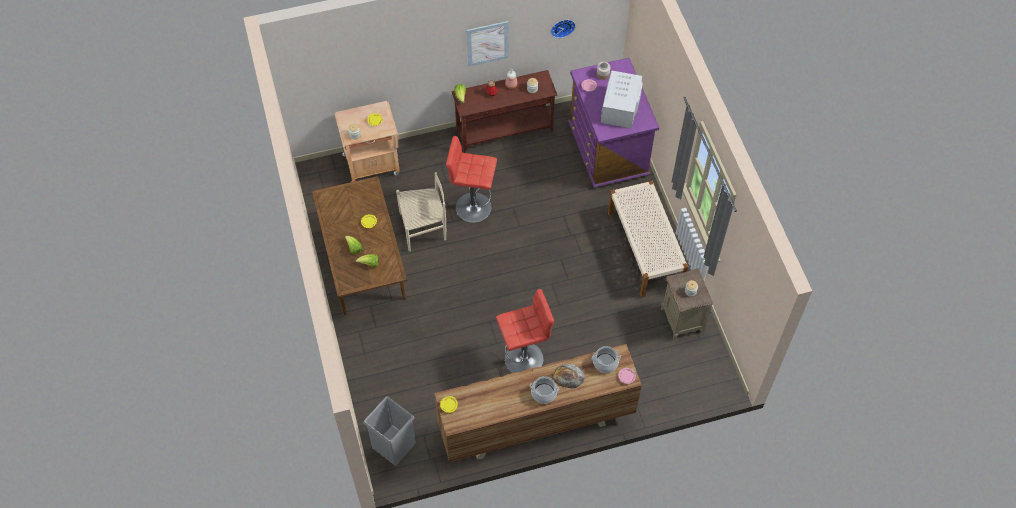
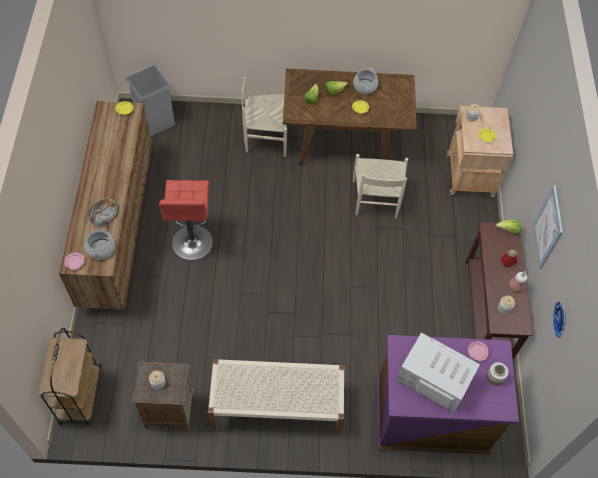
camera: 105 degrees right, 0 degrees up
(381, 337) = (265, 137): none -> beige chair
(473, 207) = (389, 250): red stool -> none
(544, 393) = (97, 185): cooking pot -> cooking pot (365, 86)
(700, 390) = (79, 396): none -> brown cart

